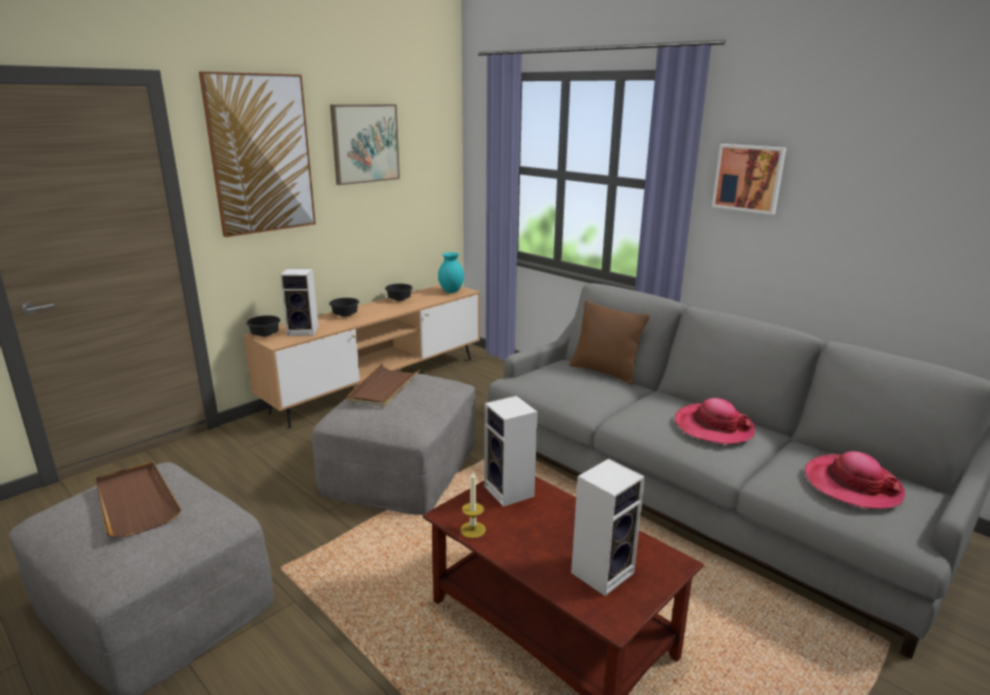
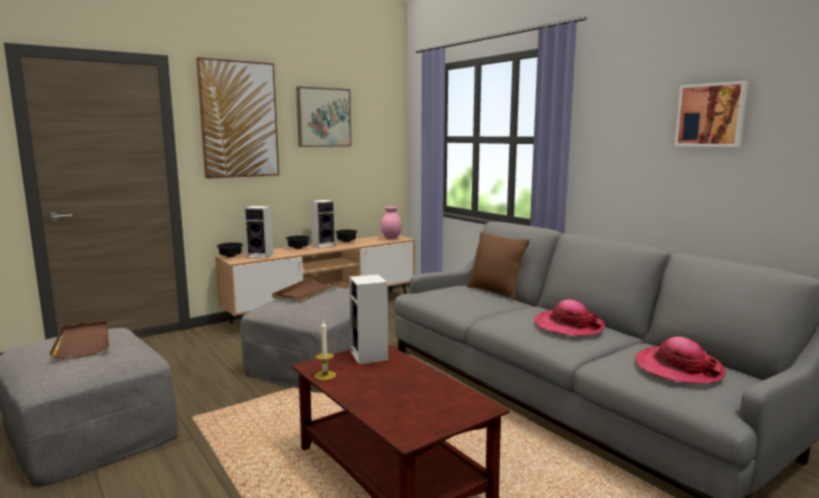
camera: 10 degrees right, 10 degrees down
(450, 291) = (391, 238): turquoise vase -> pink vase
(603, 571) = (417, 407): speaker -> speaker (324, 245)
(749, 178) = (614, 126): picture -> picture (711, 115)

